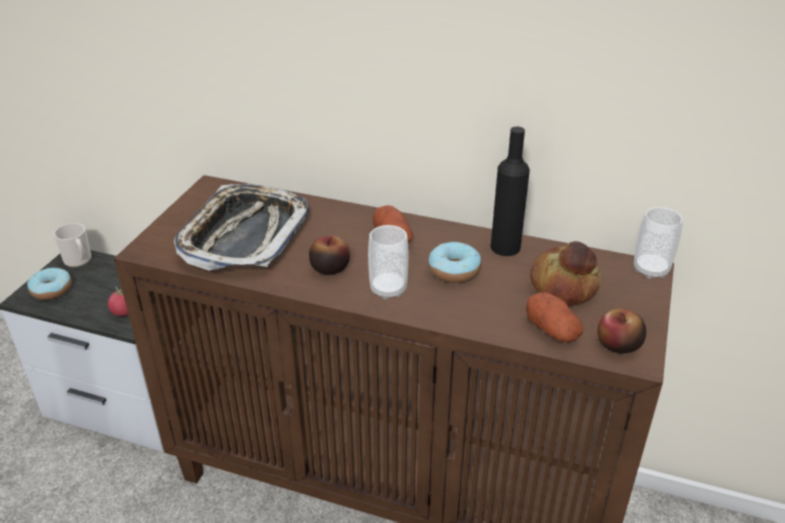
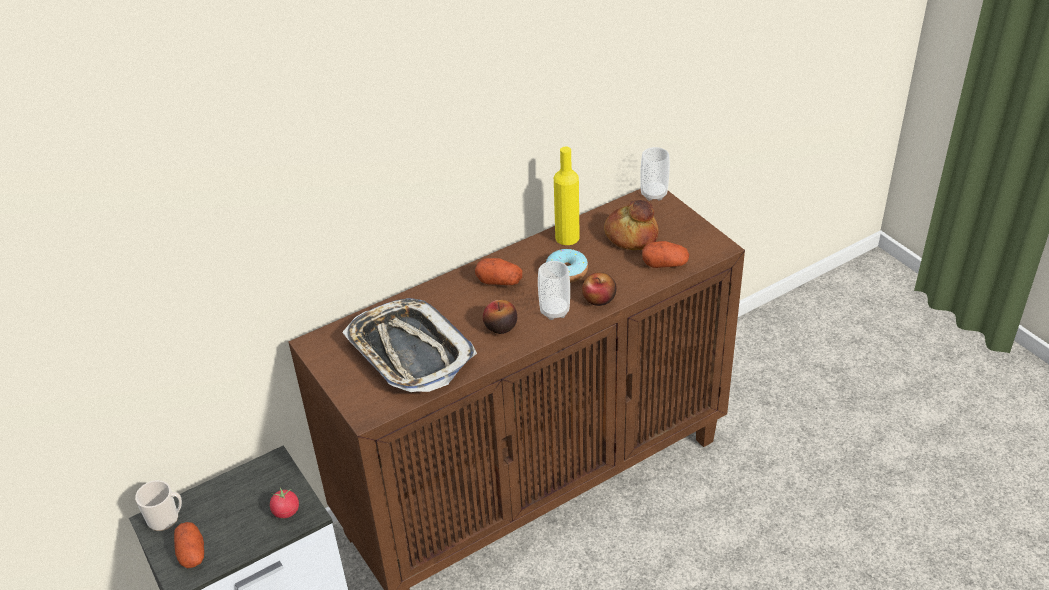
camera: 50 degrees left, 5 degrees up
(51, 290) = (192, 553): donut -> potato
(505, 247) = (567, 237): black bottle -> yellow bottle
(618, 345) = (702, 247): apple -> apple (599, 299)

